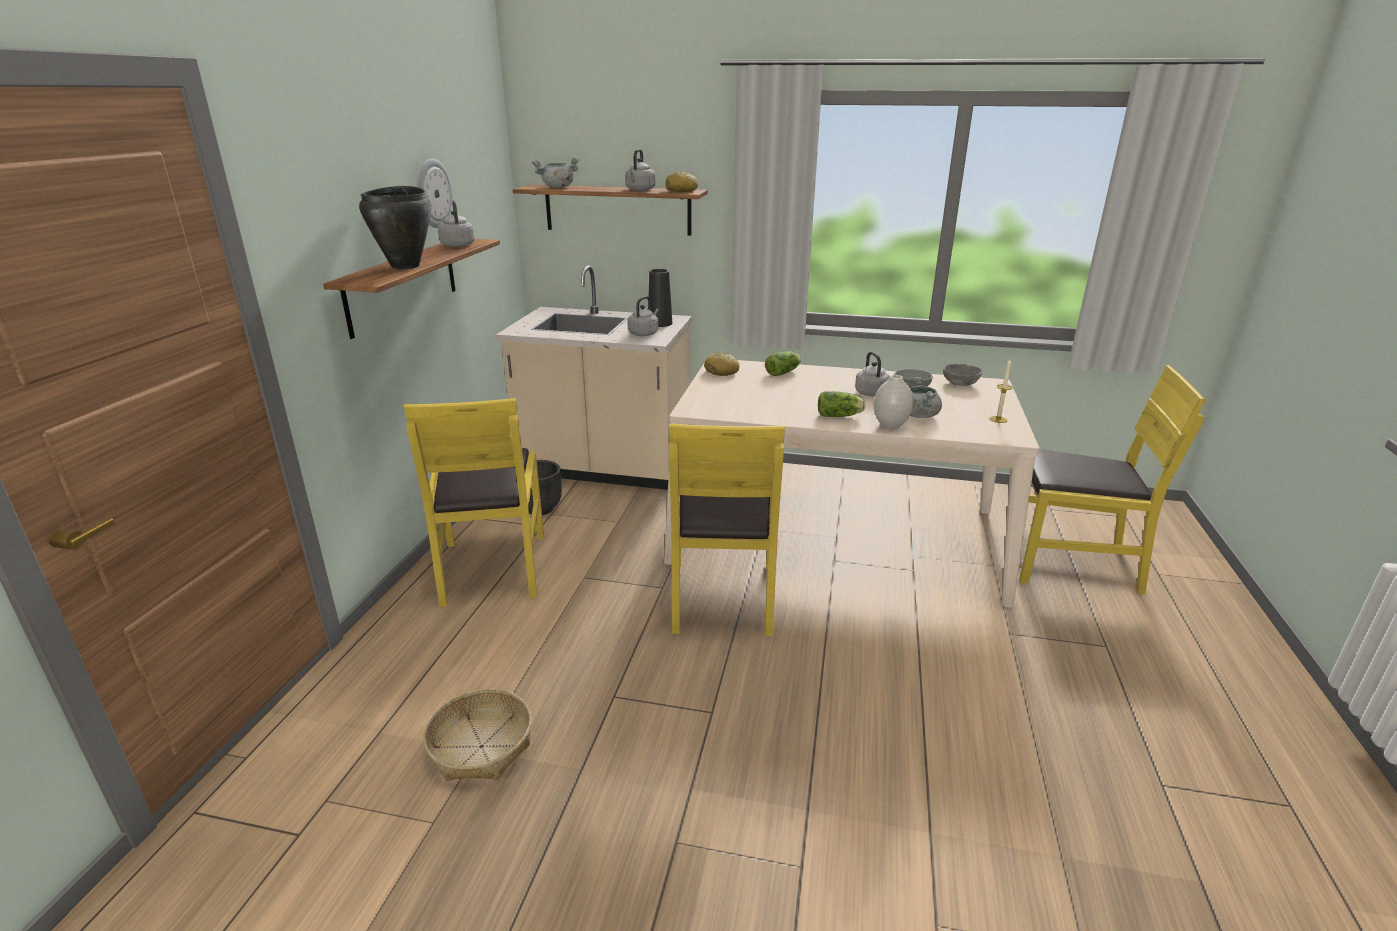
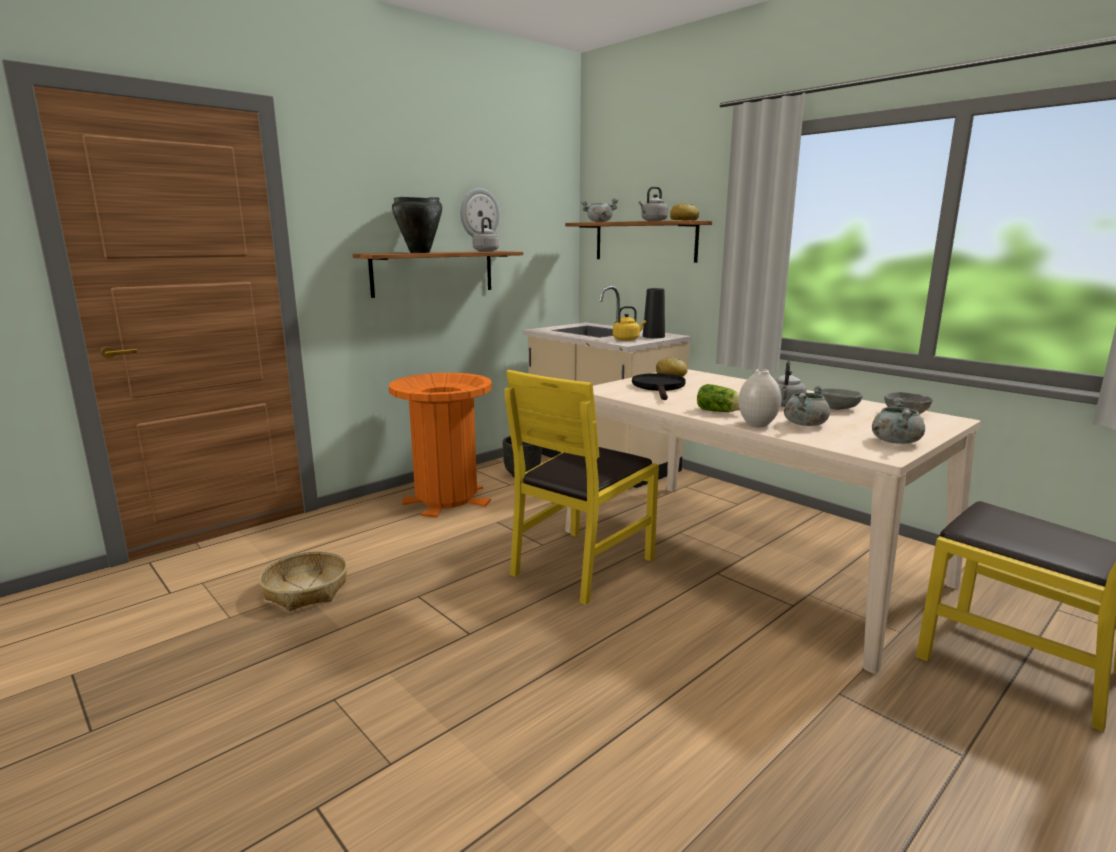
camera: 35 degrees right, 10 degrees down
(492, 568) = (446, 499): yellow chair -> orange trash can
(644, 333) = (627, 339): grey kettle -> yellow kettle
(741, 394) = (659, 387): none -> black frying pan
(784, 372) = (726, 382): lettuce -> none
(998, 419) = (895, 441): candle -> grey cooking pot

